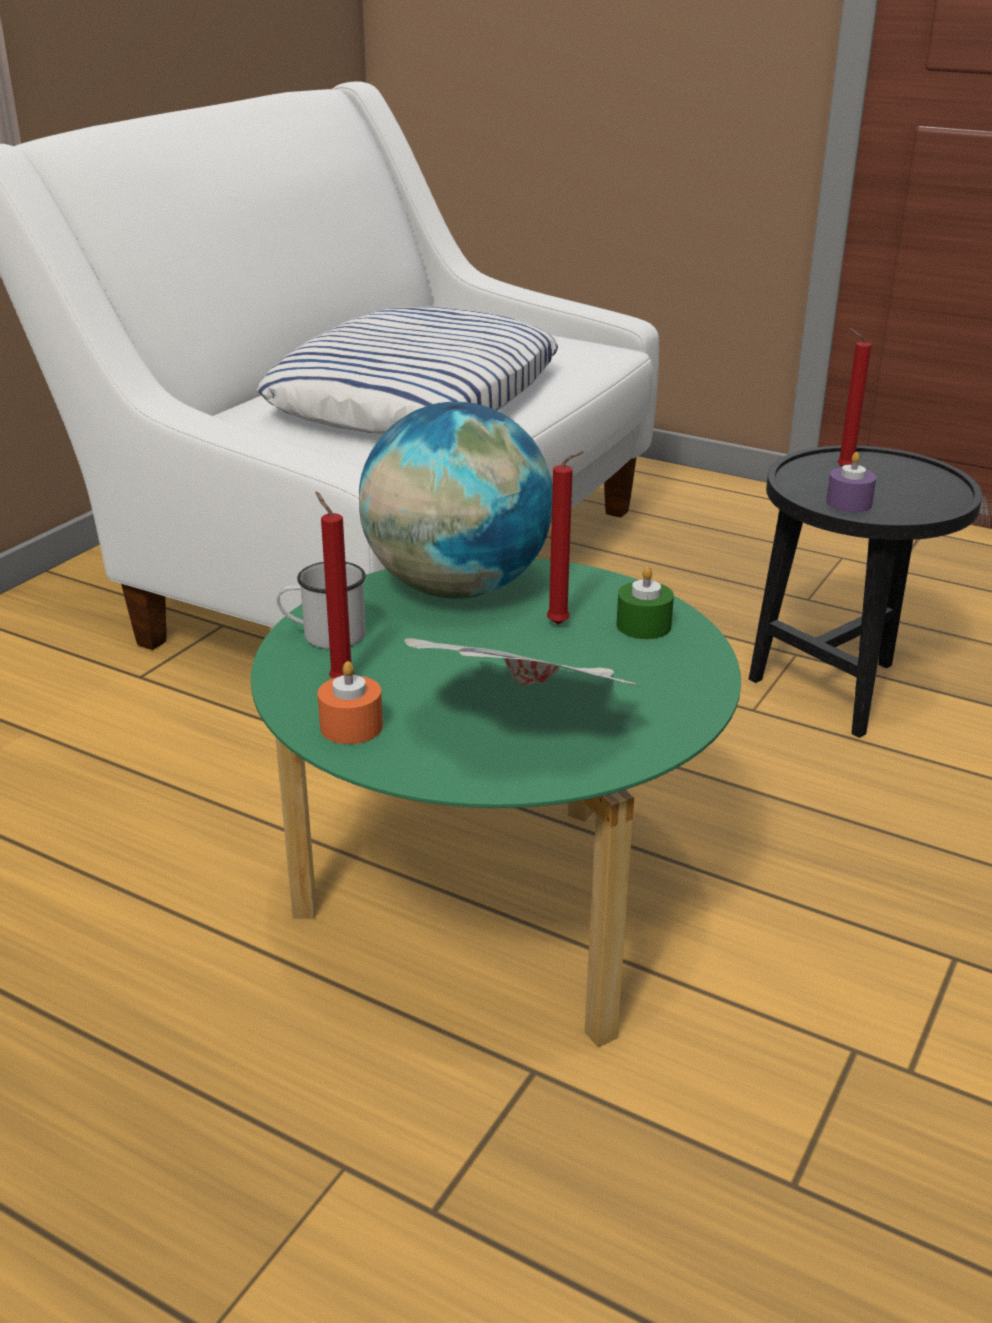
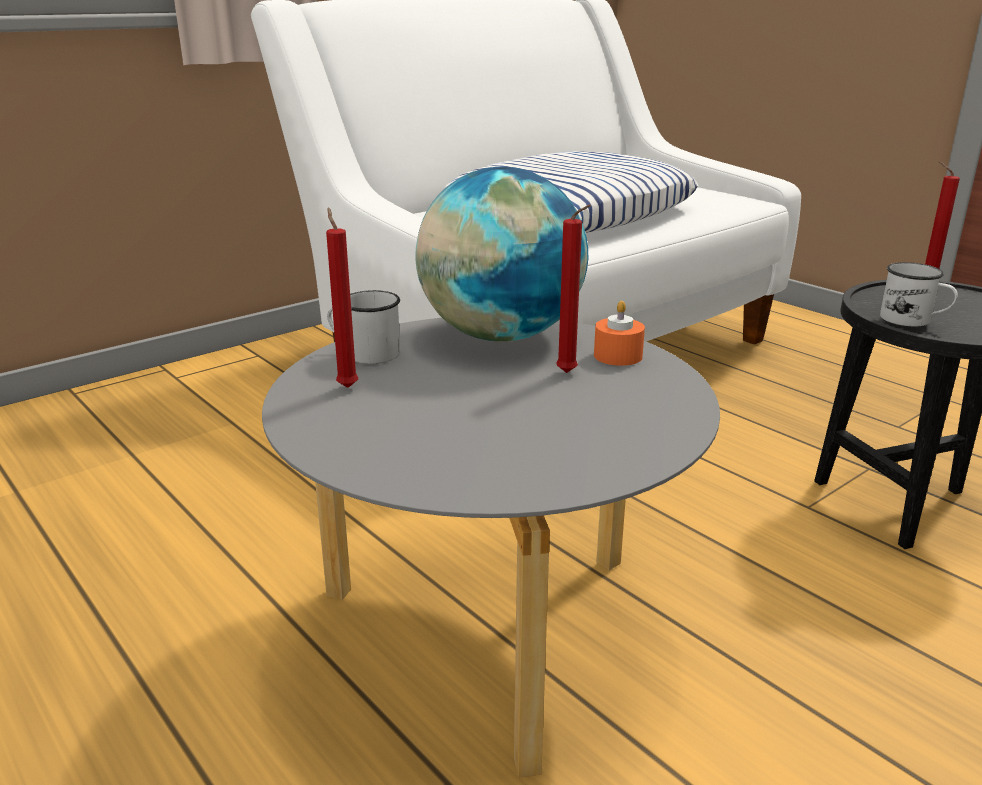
camera: 20 degrees right, 5 degrees down
(351, 726) = (325, 420): orange candle -> orange candle (618, 356)
(494, 911) = (490, 629): green coffee table -> grey coffee table
(531, 717) = (484, 439): newspaper -> none
(643, 625) = (645, 384): green candle -> none
(849, 503) = (913, 320): purple candle -> white mug

